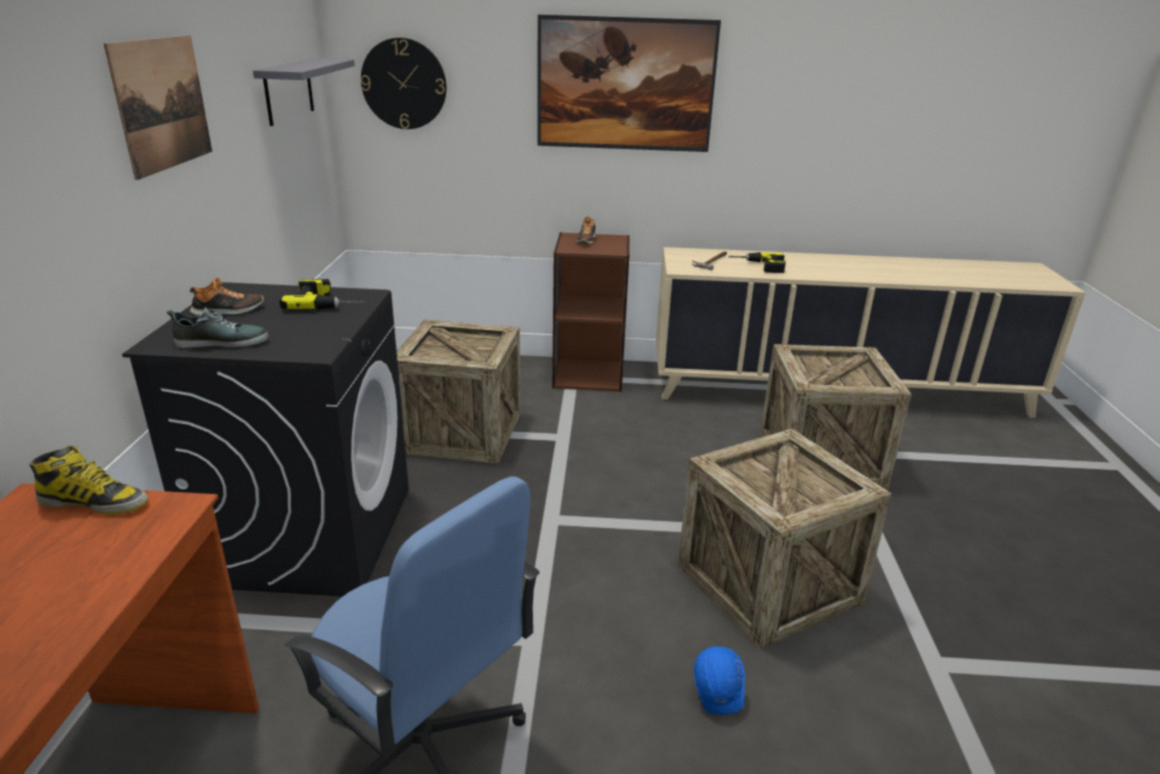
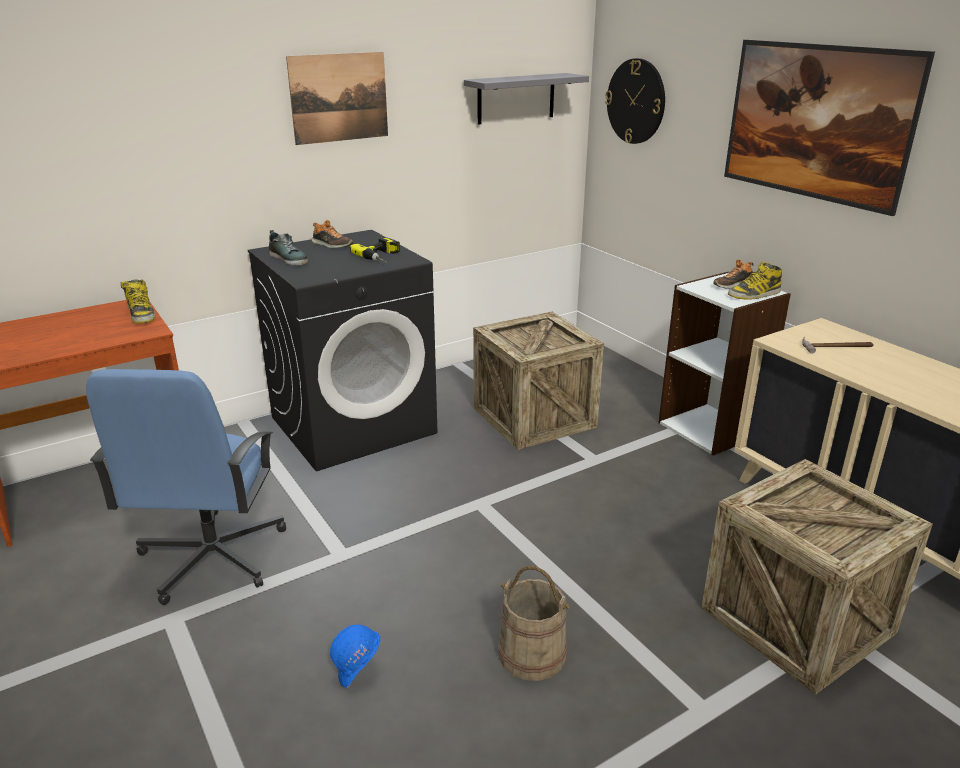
camera: 55 degrees right, 0 degrees up
(588, 374) = (711, 428): brown bookcase -> white bookcase
(614, 242) = (754, 294): none -> boot
(758, 266) = (880, 370): power drill -> none
(768, 583) = (532, 653): crate -> beige bucket

